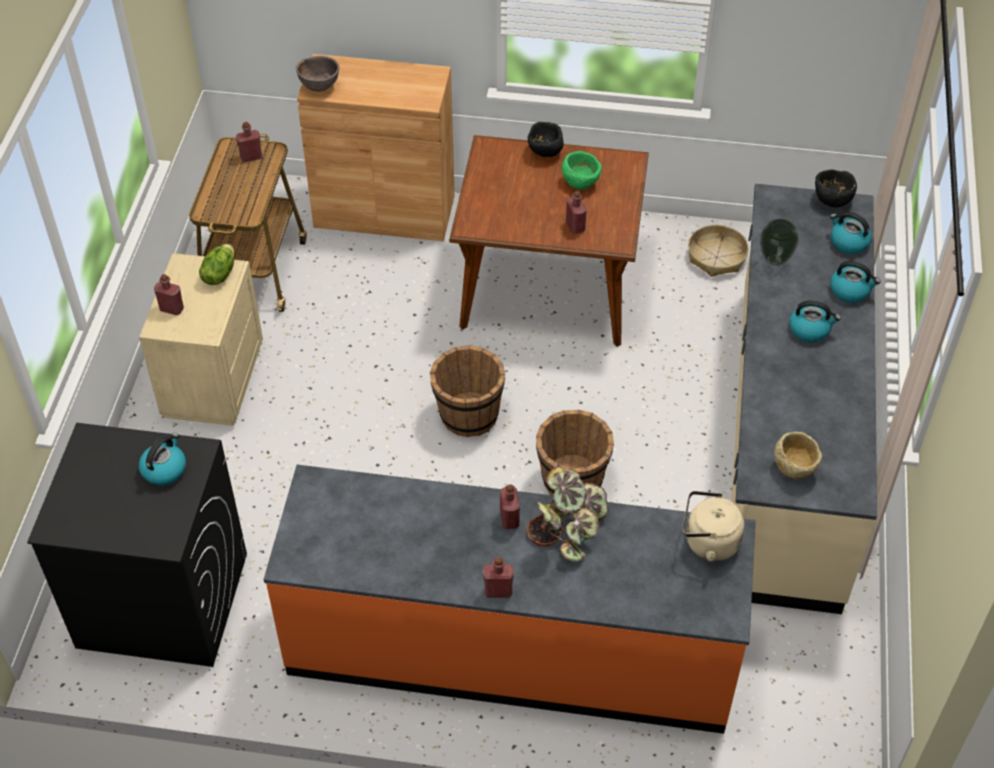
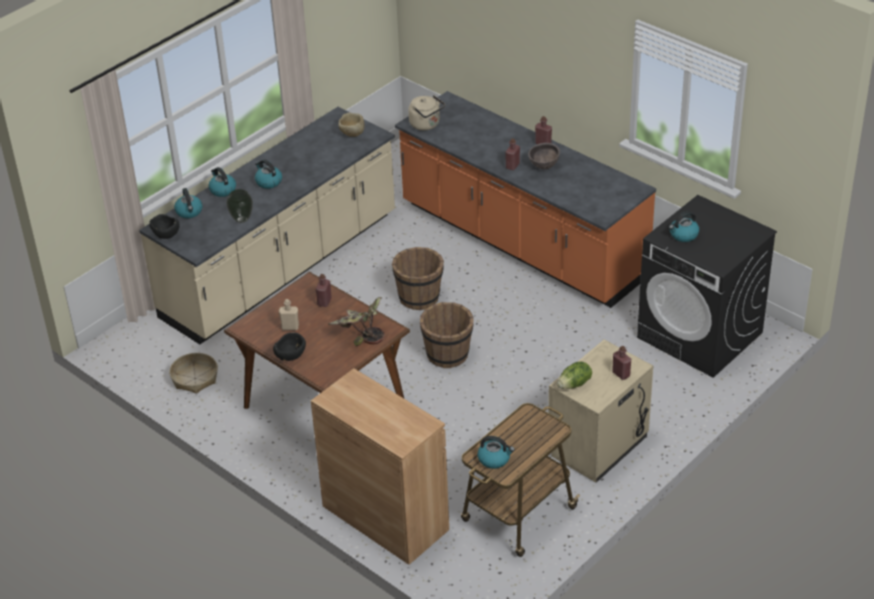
camera: 145 degrees left, 10 degrees down
(251, 157) = (494, 459): red bottle -> kettle
(319, 87) = (420, 424): brown bowl -> brown bowl (544, 167)
(567, 529) = (487, 152): potted plant -> potted plant (359, 334)
(581, 182) = (290, 327): green bowl -> beige bottle

